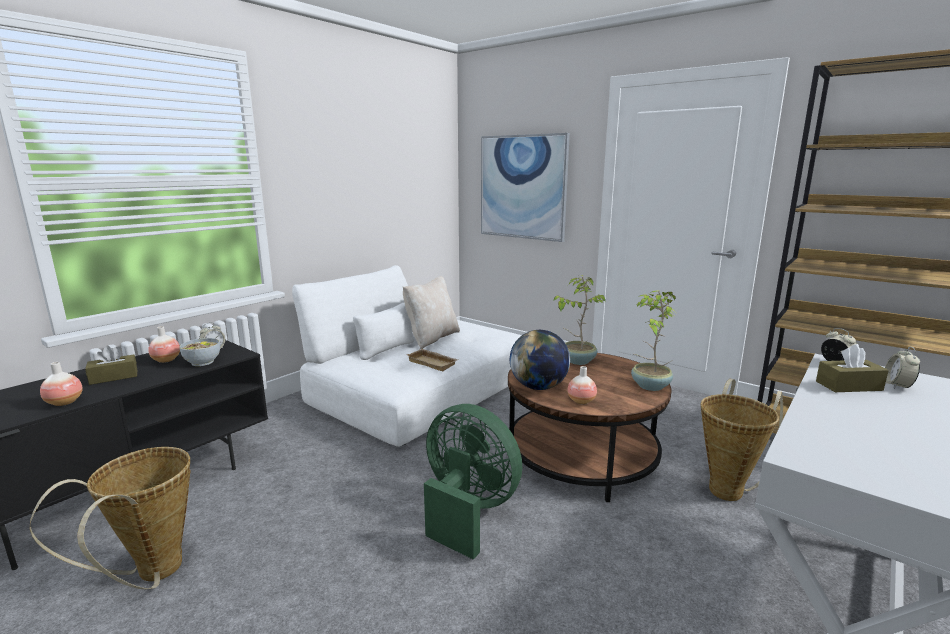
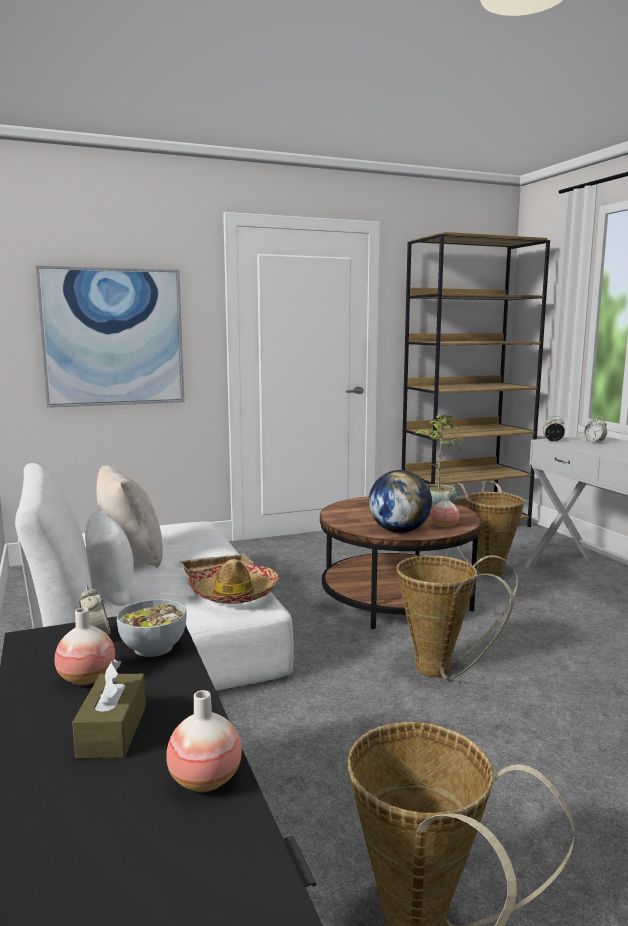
camera: 60 degrees left, 5 degrees down
(398, 377) = (234, 593): none -> hat
(467, 511) = (442, 671): green fan -> basket
(577, 361) = (356, 508): potted plant -> none
(848, 386) = (590, 446): brown tissue box -> none

